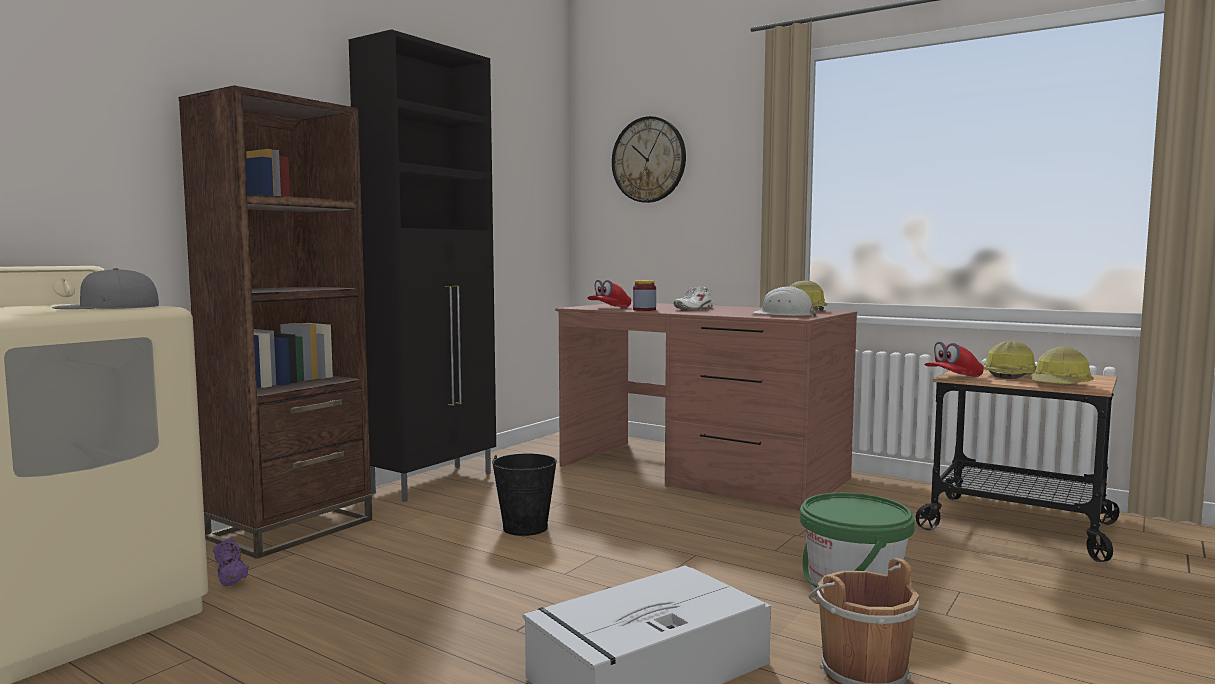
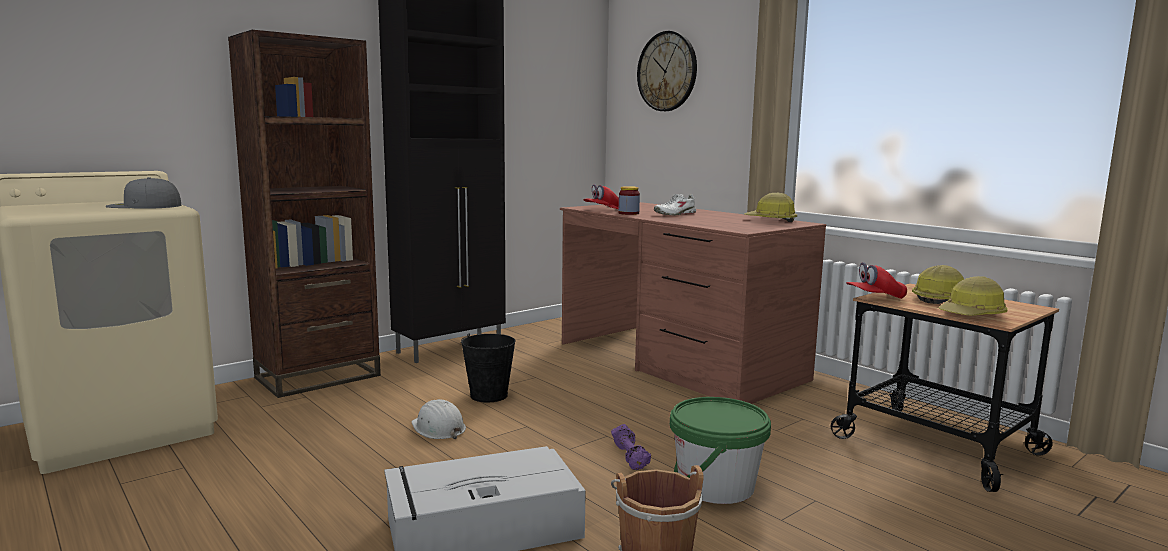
camera: 15 degrees right, 5 degrees up
(231, 574) = (252, 408): purple dumbbell -> purple dumbbell (630, 457)
(784, 315) = (740, 226): white hard hat -> white hard hat (438, 428)

